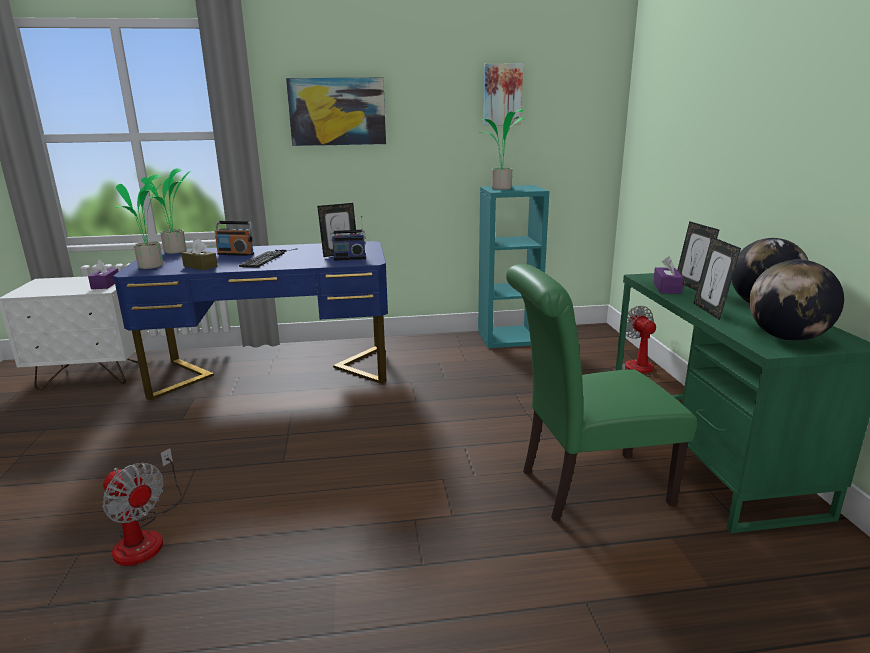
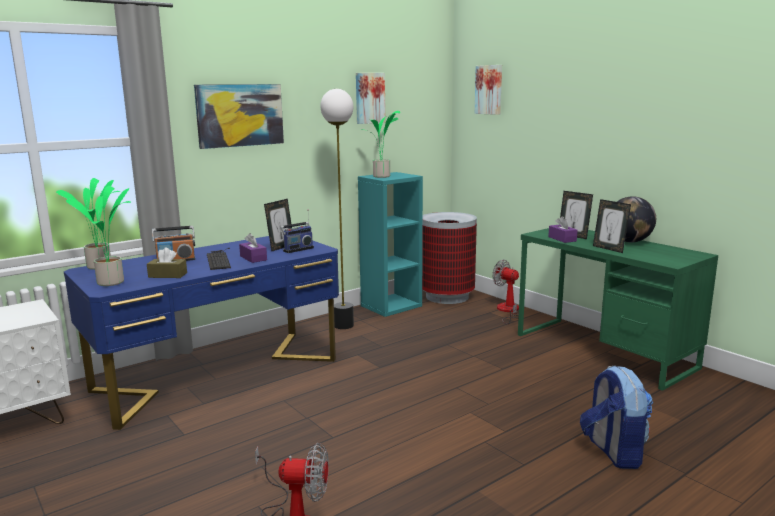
camera: 30 degrees left, 5 degrees down
(106, 284) = (31, 314): purple tissue box -> purple tissue box (253, 258)
(436, 349) = (344, 325): none -> floor lamp
(550, 593) = (613, 451): none -> backpack
(582, 339) = (447, 296): none -> trash can
(585, 487) = (563, 390): green chair -> none
(660, 82) = (489, 89): none -> picture
(787, 338) = (669, 257): globe -> none

